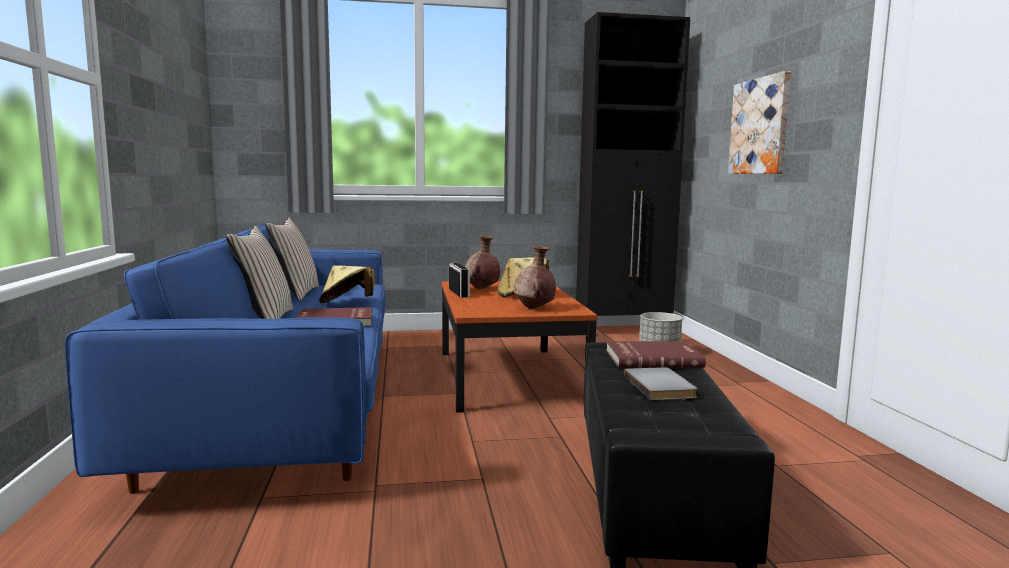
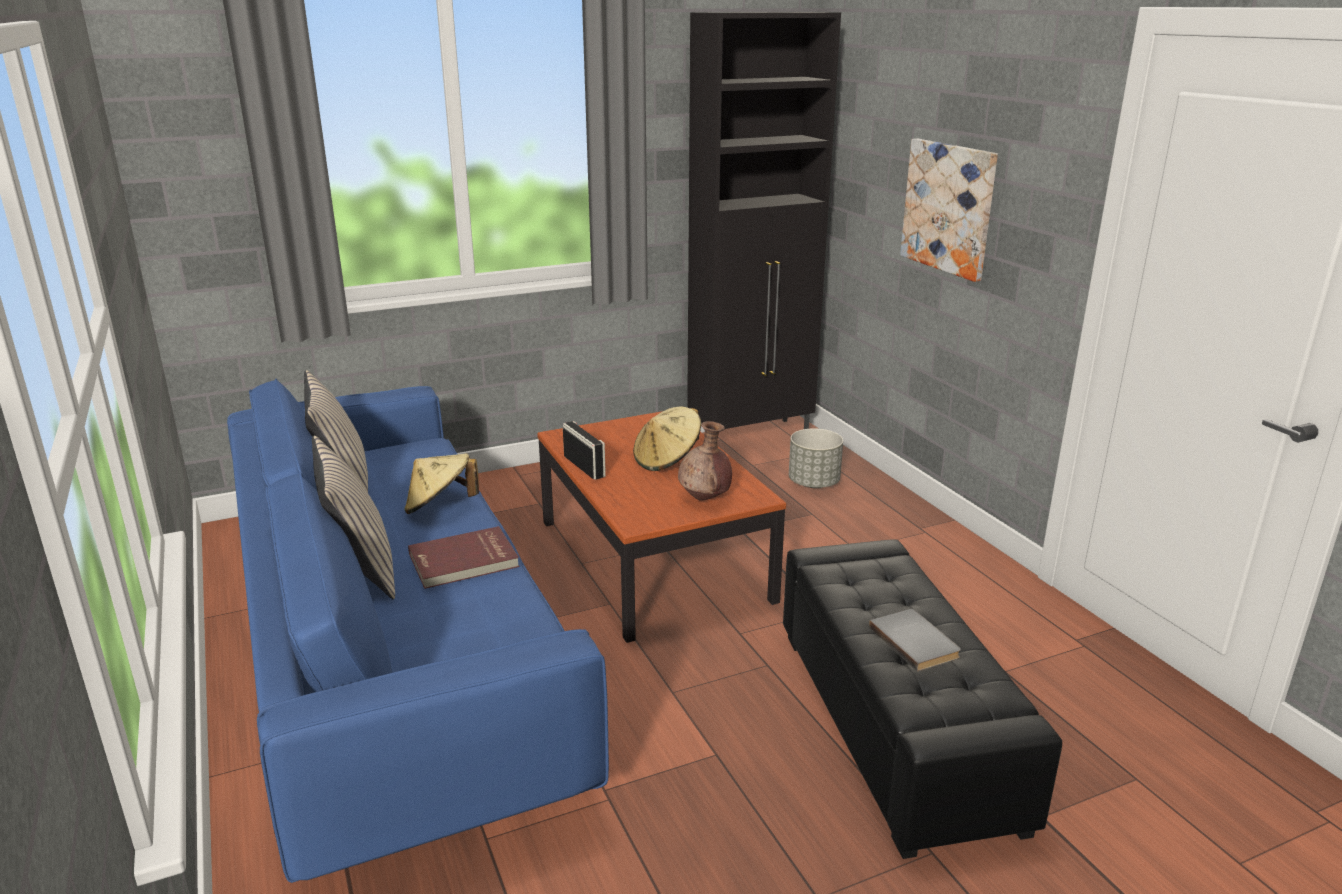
camera: 15 degrees left, 15 degrees up
(481, 289) = (606, 449): brown vase -> none
(652, 358) = (879, 580): red book -> none

